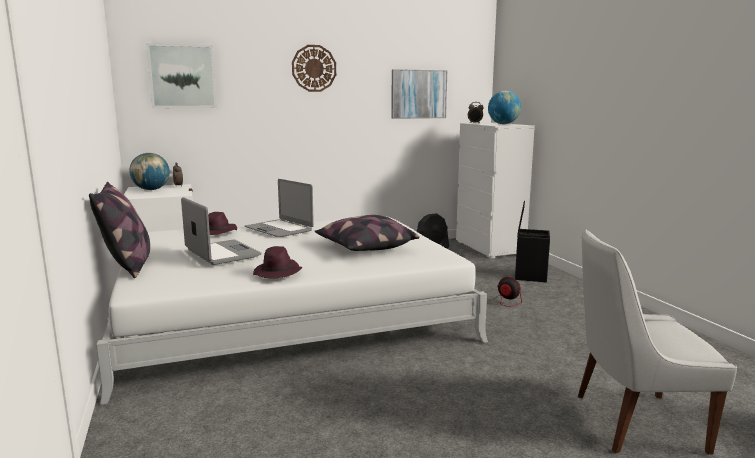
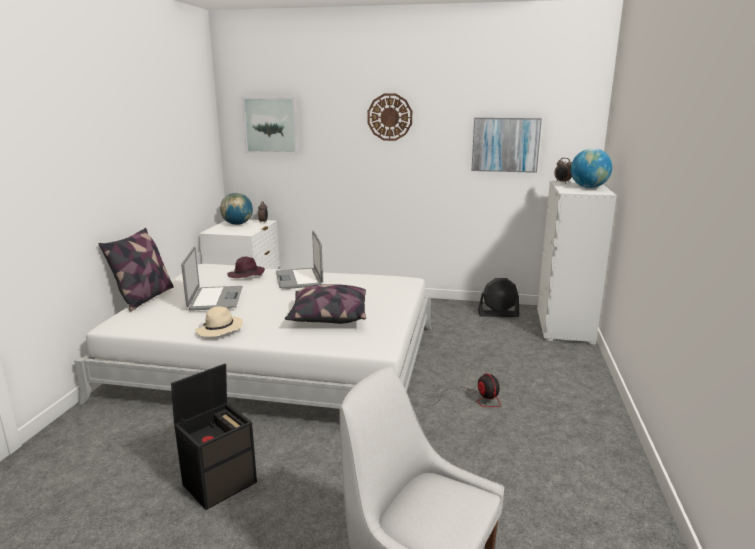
camera: 30 degrees right, 5 degrees up
(278, 273) = (219, 330): purple hat -> beige hat
(530, 275) = (562, 373): black storage box -> black storage box (220, 482)

